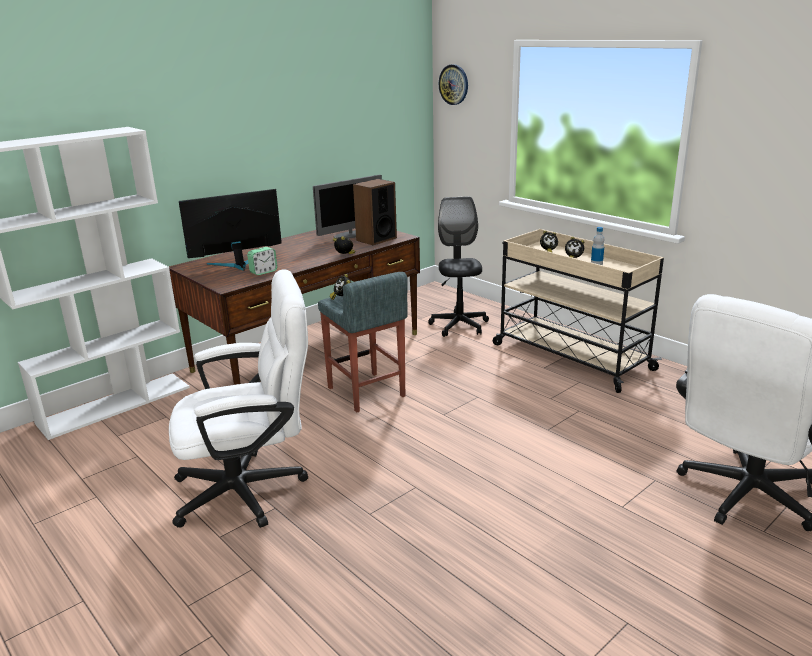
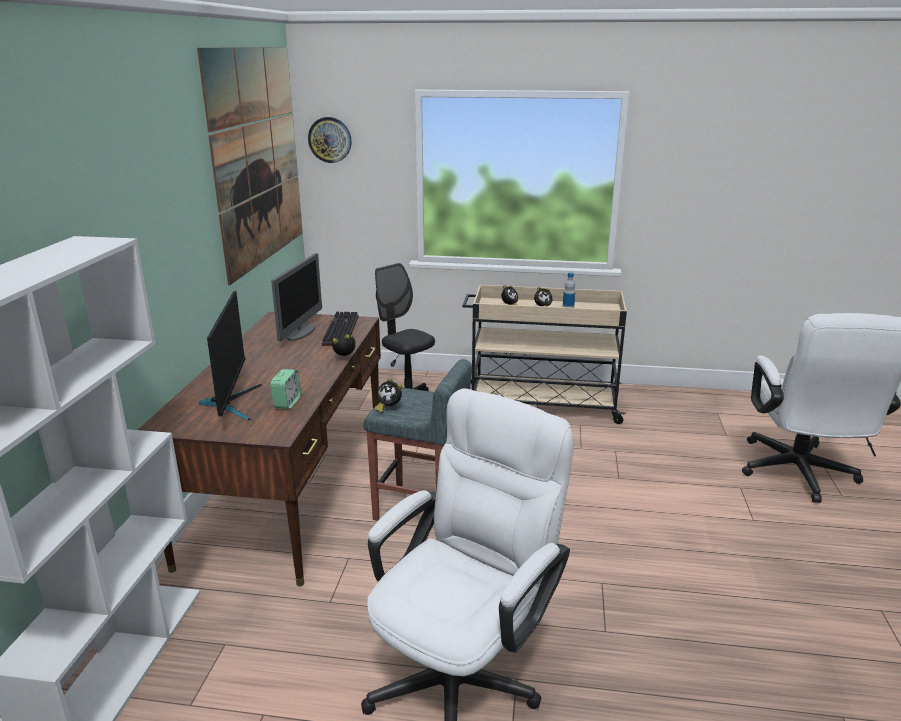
camera: 40 degrees left, 0 degrees up
(237, 264) = (231, 402): monitor -> monitor turned 150 degrees clockwise
(366, 94) = (257, 157): none -> picture
(376, 239) = (339, 330): speaker -> keyboard

